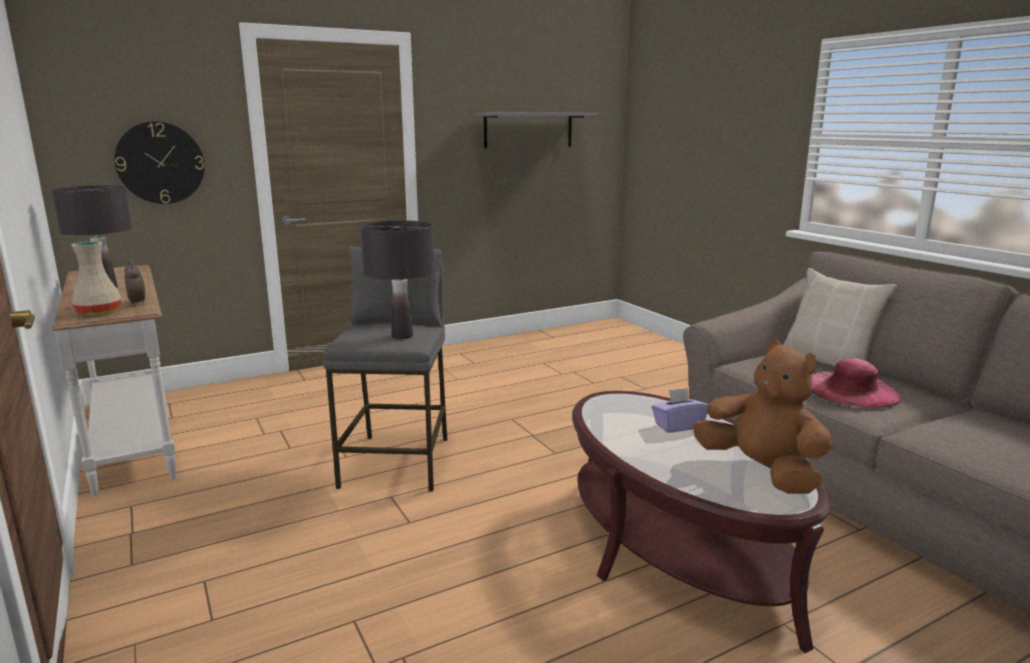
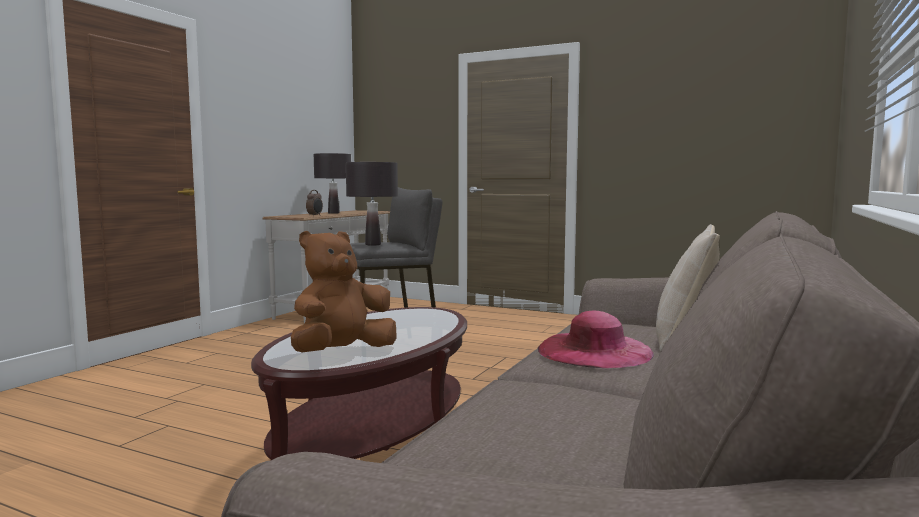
camera: 55 degrees right, 10 degrees down
(100, 312) = (292, 216): beige vase -> none
(160, 163) = (407, 148): wall clock -> none
(528, 130) = (697, 117): grey shelf -> none
(678, 426) = (404, 328): purple tissue box -> none
(761, 472) = (342, 353): brown plush toy -> brown plush toy turned 150 degrees counterclockwise

